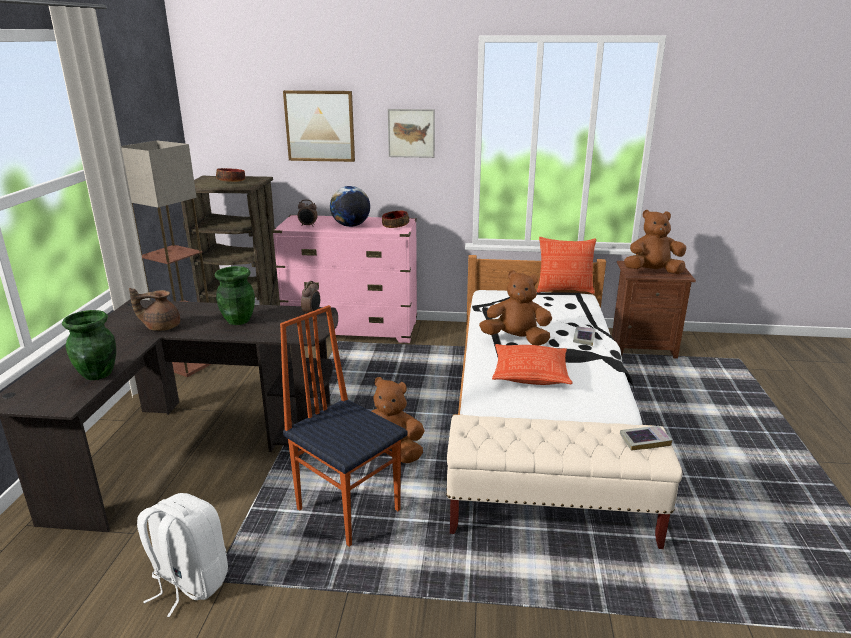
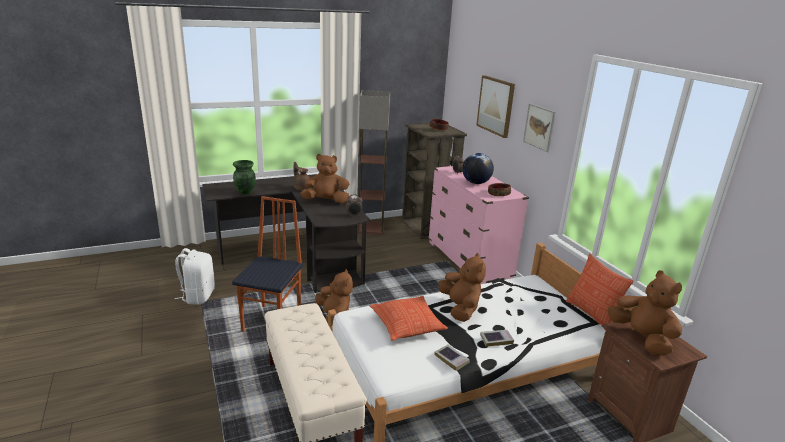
camera: 60 degrees right, 0 degrees up
(238, 320) = (326, 201): green vase -> brown plush toy
(644, 441) = (329, 387): book -> book (451, 359)

